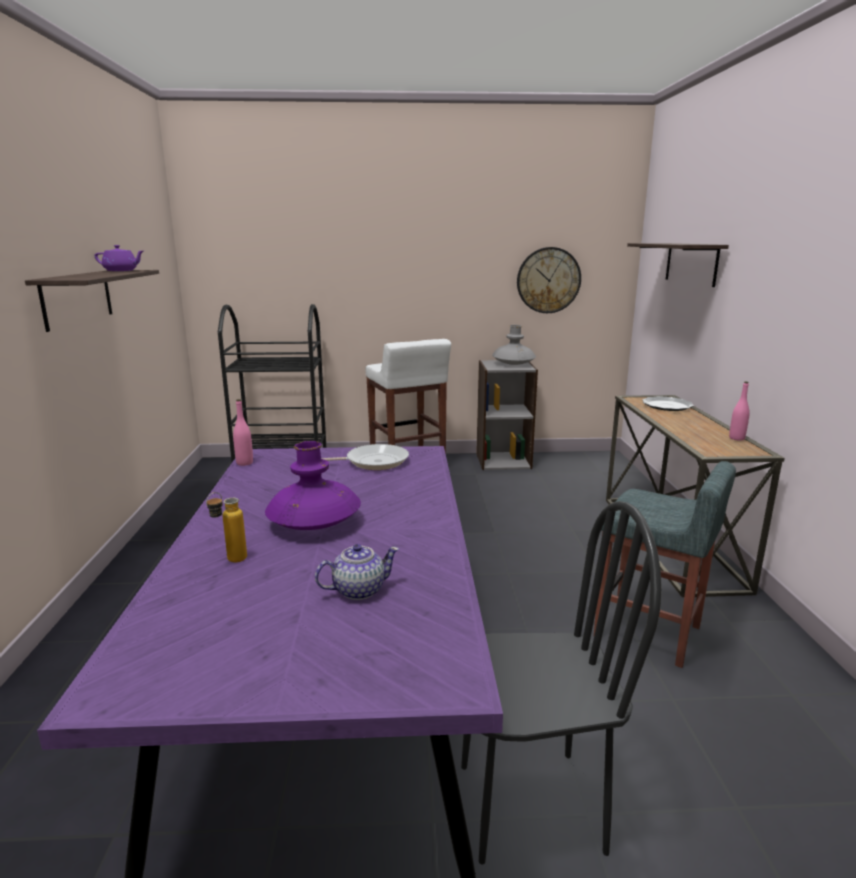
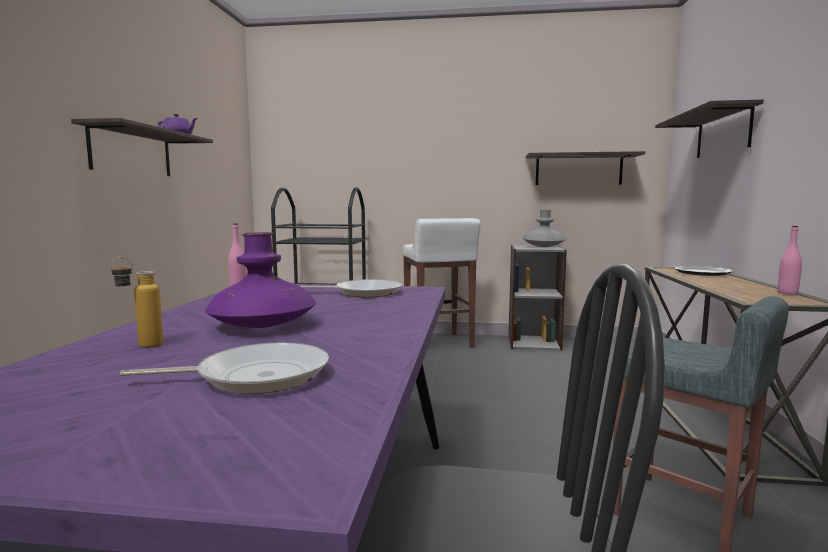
camera: 10 degrees right, 10 degrees down
(358, 590) = (256, 376): teapot -> frying pan
(548, 280) = (578, 170): wall clock -> shelf

